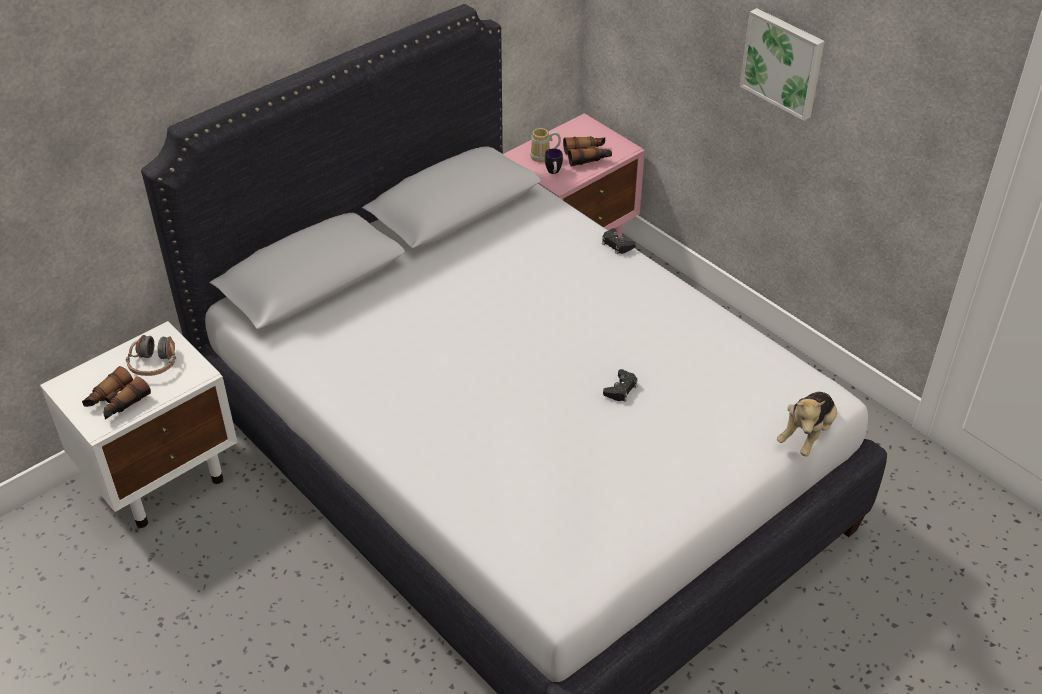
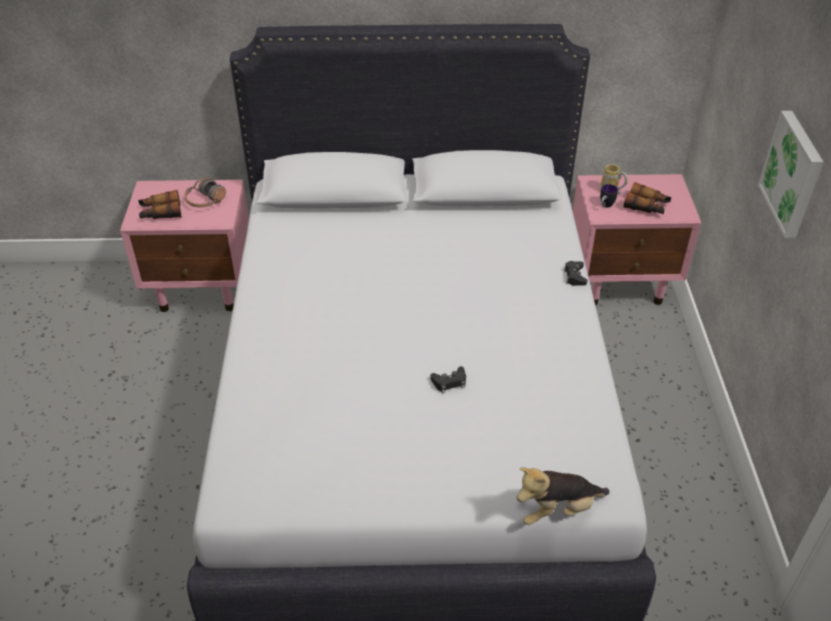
camera: 40 degrees right, 0 degrees up
(162, 477) = (203, 288): white nightstand -> pink nightstand

